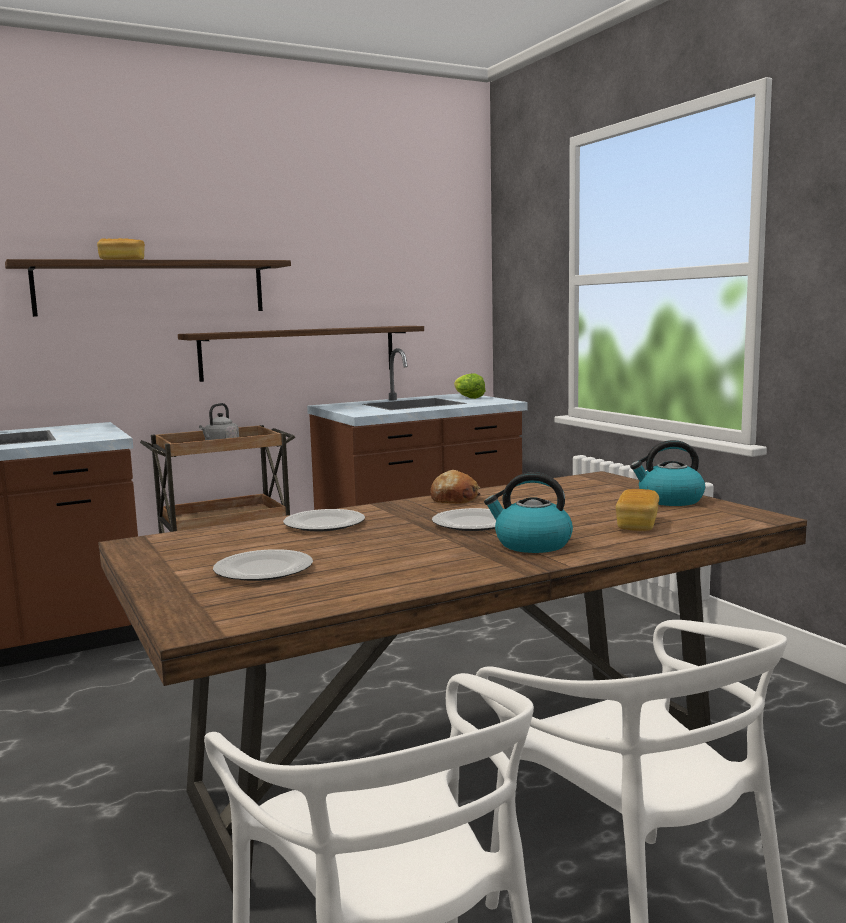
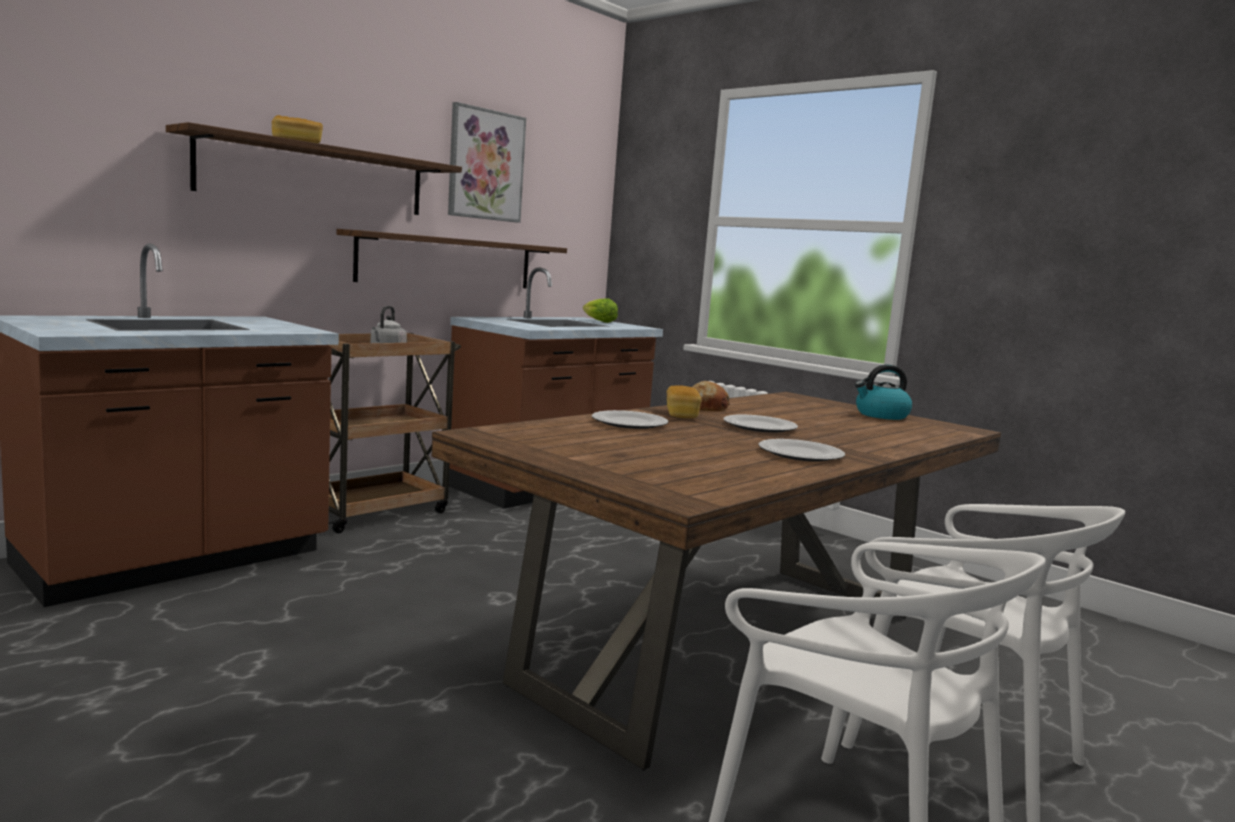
camera: 20 degrees left, 0 degrees up
(264, 569) = (650, 457): plate -> plate (800, 454)
(333, 253) = (485, 165): none -> picture
(531, 544) = (837, 443): kettle -> none
(637, 525) = (890, 432): bread -> bread (681, 415)

